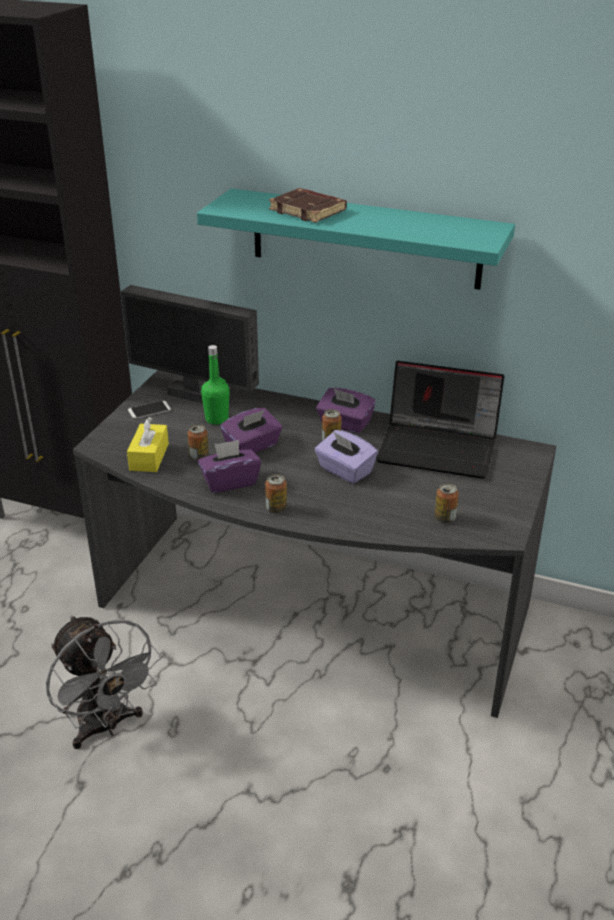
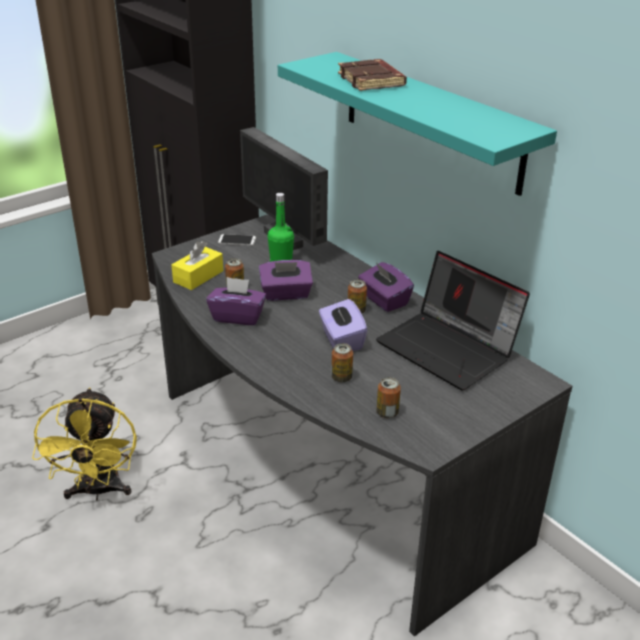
camera: 30 degrees right, 0 degrees up
(106, 726) = (98, 491): grey fan -> yellow fan
(276, 509) = (250, 351): can -> can (341, 377)

